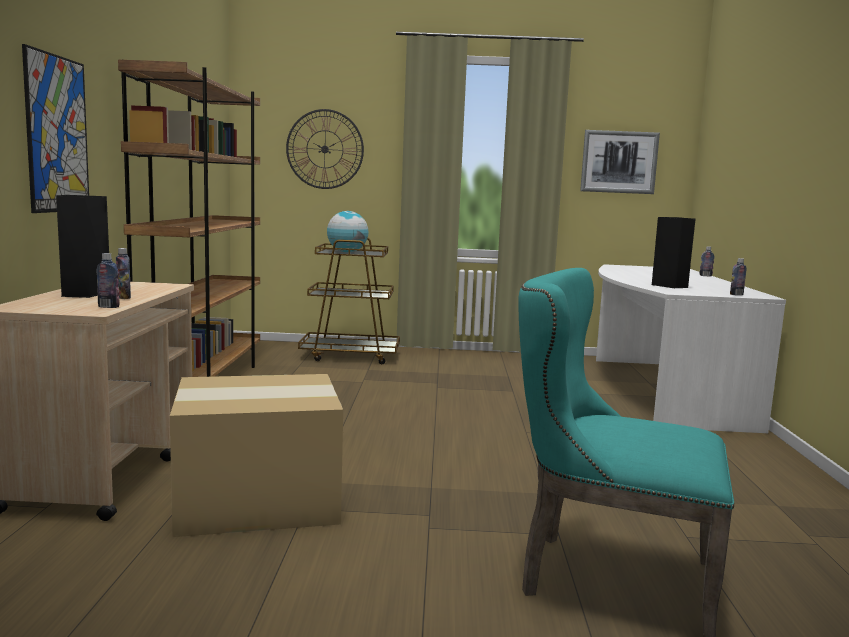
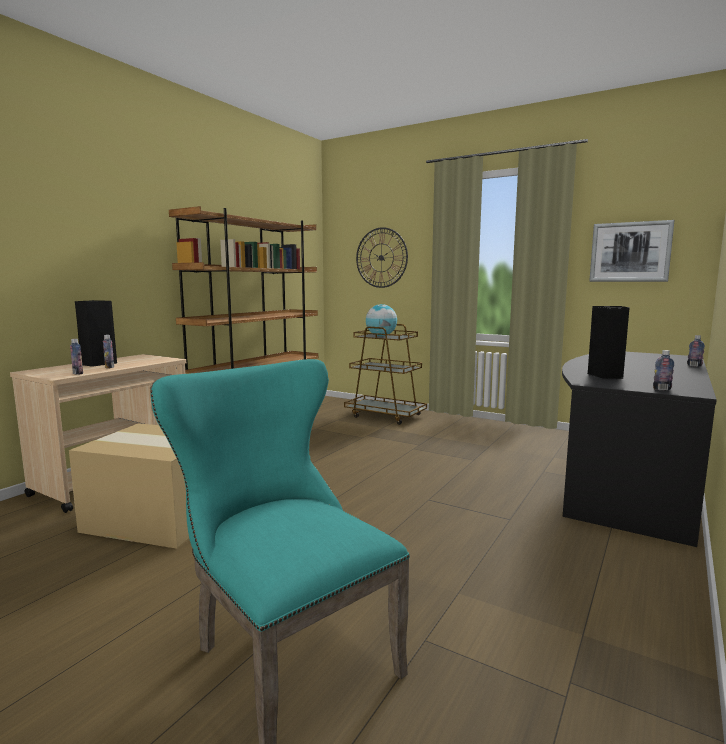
camera: 30 degrees right, 0 degrees up
(57, 134) = (108, 262): picture -> none
(659, 390) = (627, 479): white desk -> black desk

